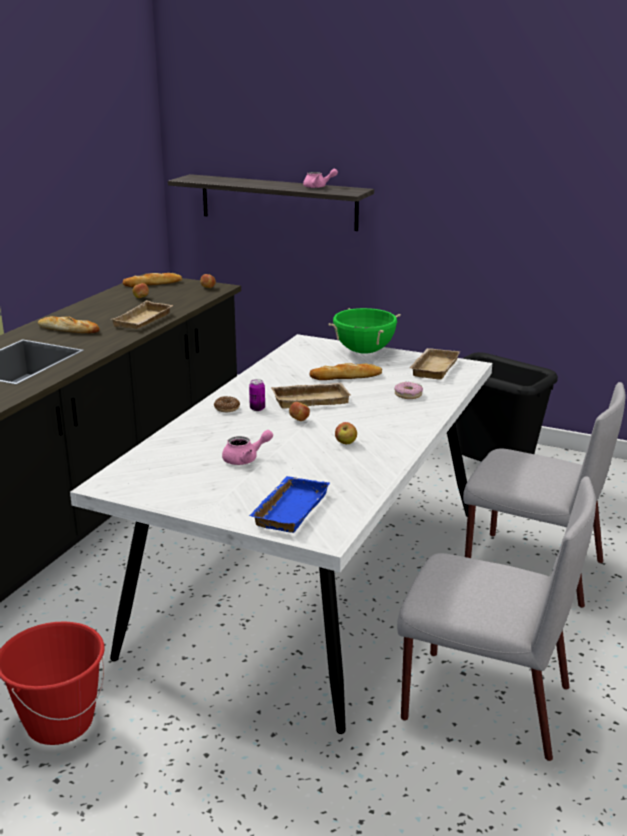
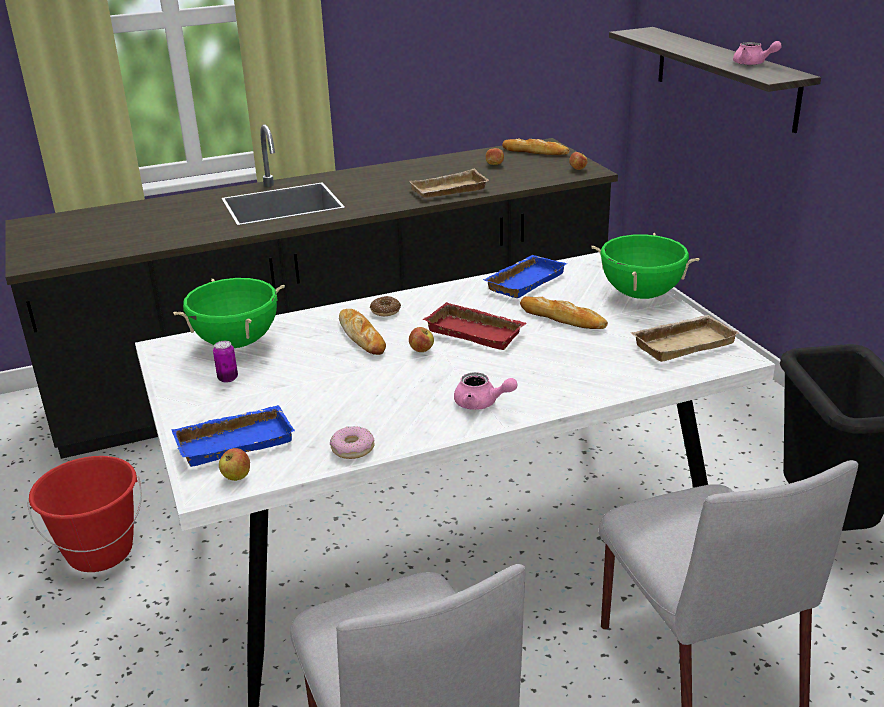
camera: 45 degrees right, 5 degrees up
(68, 329) = (372, 183): bread -> bread (362, 336)
(159, 461) = (237, 342): none -> green cooking pot
(245, 459) = (300, 371): pink teapot -> pink teapot (481, 403)
(257, 408) = (410, 322): can -> can (228, 378)
(281, 365) = (524, 281): none -> blue tray
(311, 399) = (477, 331): beige tray -> red tray
(345, 443) = (414, 395): apple -> apple (236, 477)
(408, 395) = (586, 366): donut -> donut (352, 448)

